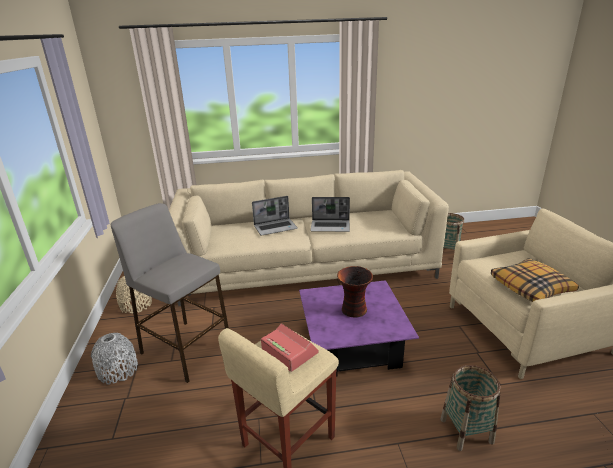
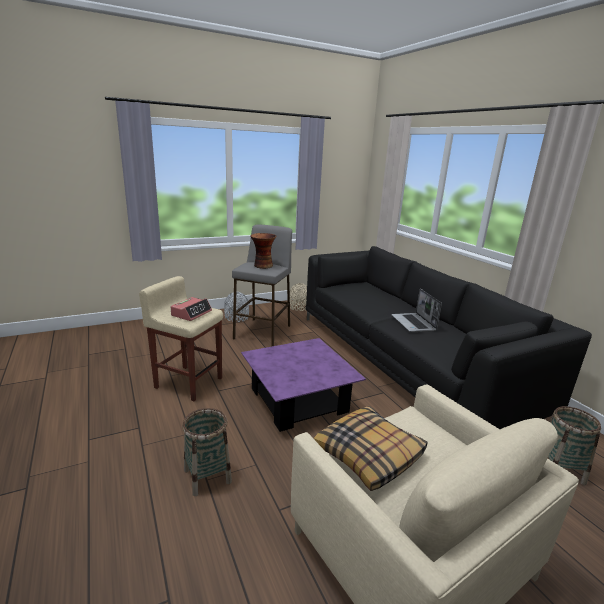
camera: 70 degrees right, 5 degrees down
(276, 227) = (385, 302): laptop -> none
(306, 266) = (406, 361): beige sofa -> black sofa
(354, 310) = (301, 364): vase -> vase (262, 266)

